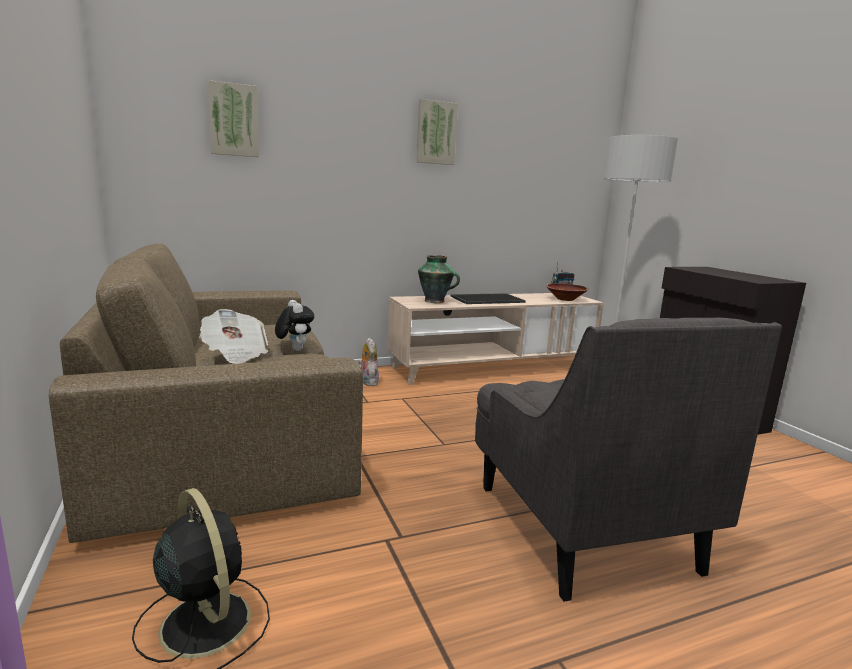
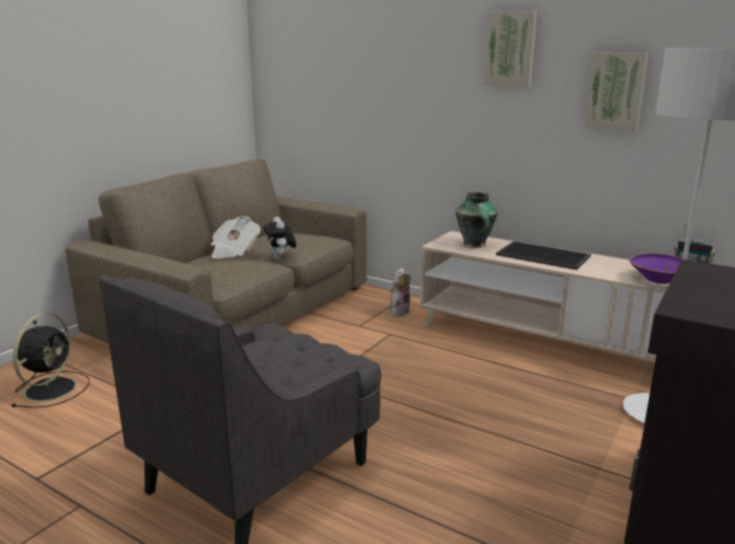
camera: 55 degrees right, 5 degrees up
(233, 120) = (327, 55): picture -> picture (616, 91)
(294, 349) = (281, 259): plush toy -> plush toy turned 135 degrees clockwise
(565, 299) = (659, 280): brown bowl -> purple bowl

